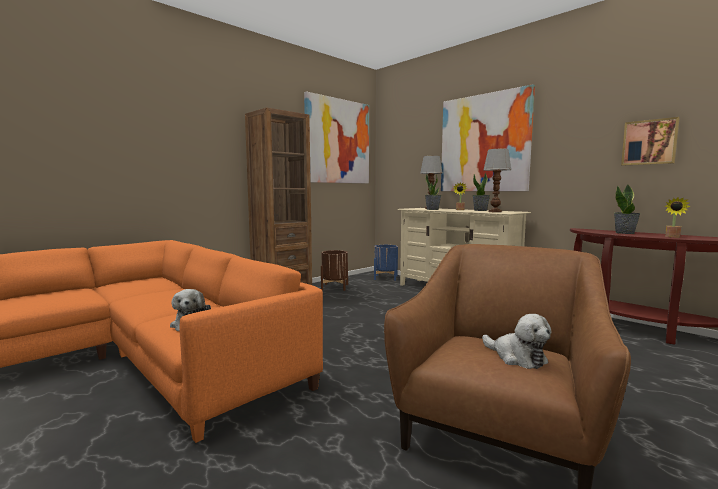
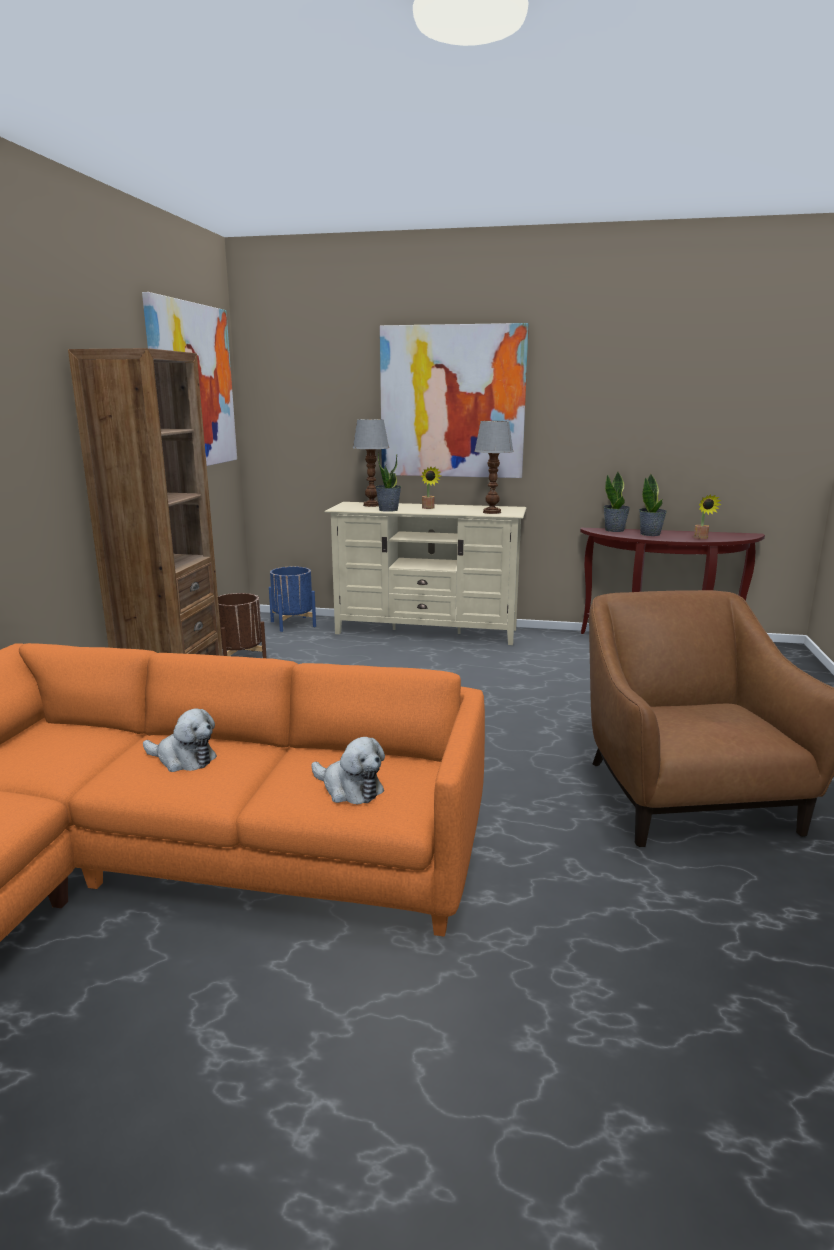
camera: 35 degrees left, 10 degrees up
(480, 210) = (460, 508): potted plant -> potted plant (614, 530)
(517, 357) = (729, 719): plush toy -> plush toy (183, 759)
(649, 142) = (668, 421): picture -> none

